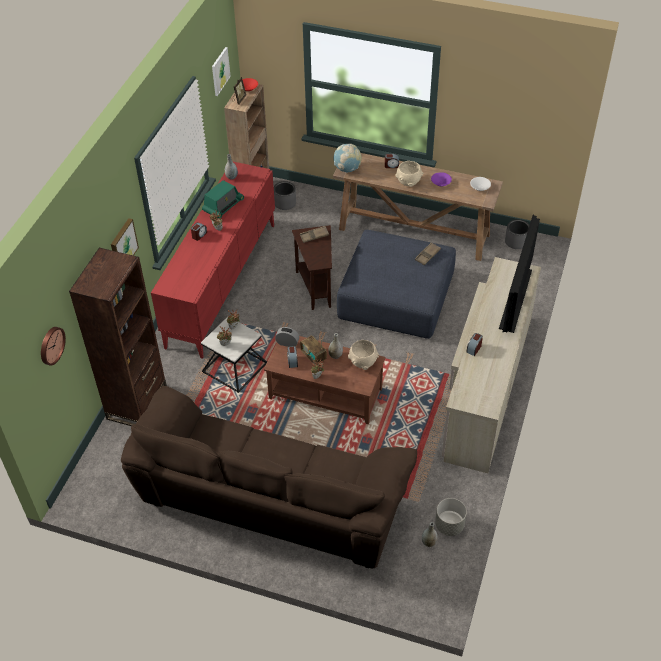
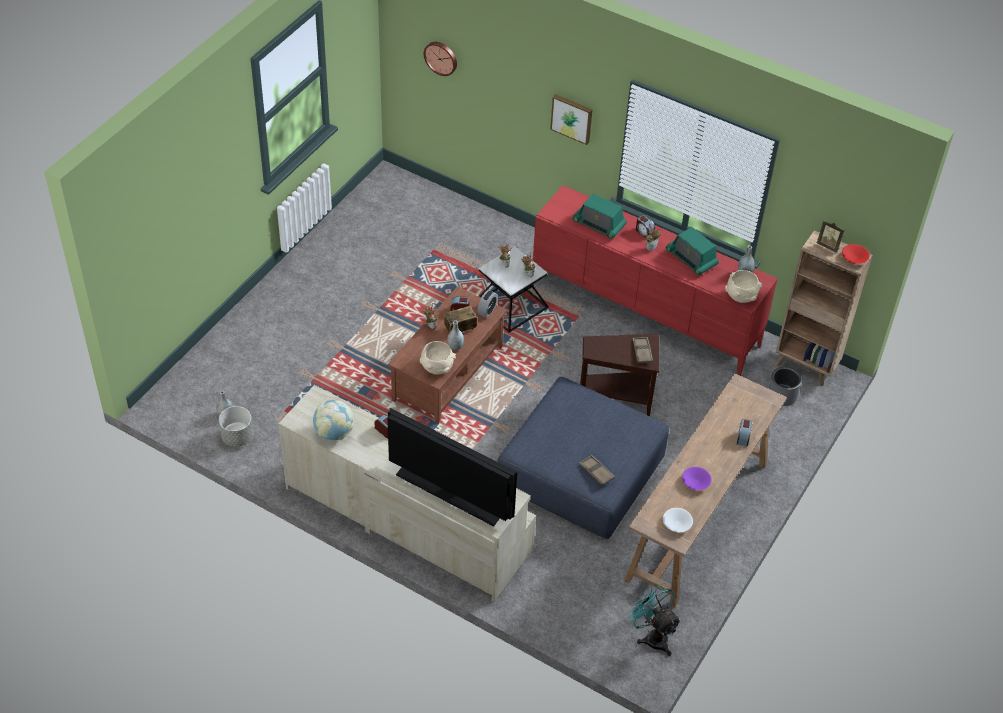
camera: 100 degrees right, 0 degrees up
(137, 402) = (487, 226): brown bookcase -> none
(196, 262) = (599, 224): none -> radio
(220, 71) = (839, 199): picture -> none
(272, 504) = (322, 306): brown sofa -> none
(347, 169) = (744, 390): globe -> globe (334, 432)
(408, 182) = (704, 447): beige bowl -> beige bowl (741, 297)
(516, 242) = (652, 636): grey planter -> turquoise fan

